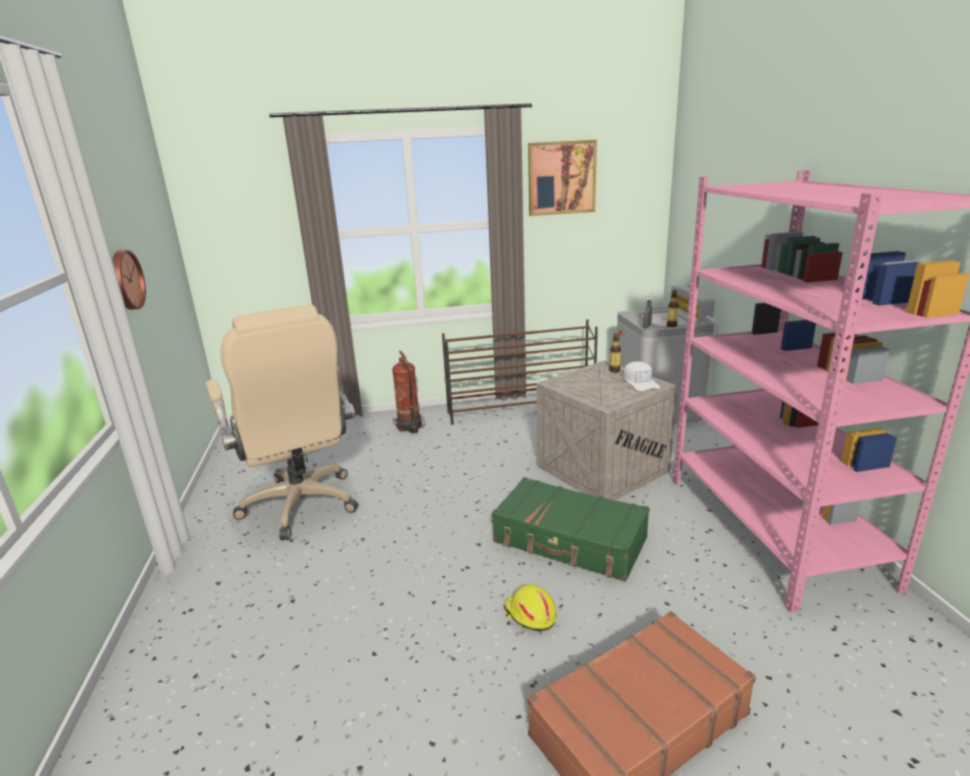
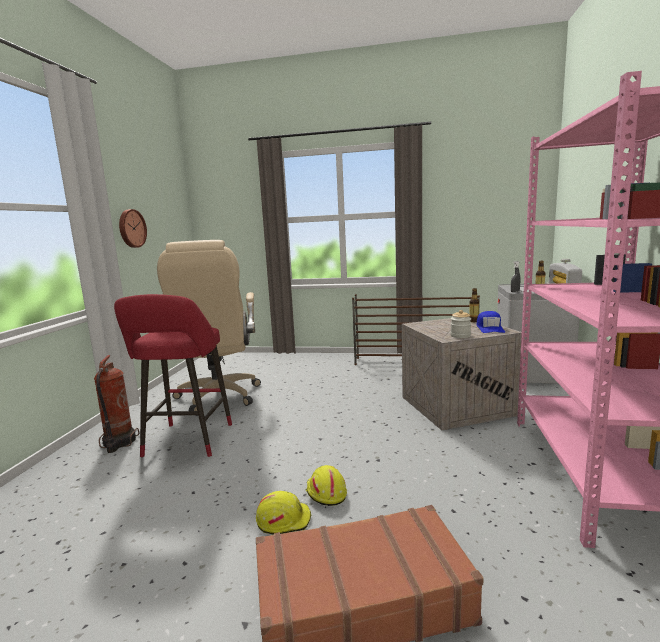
camera: 20 degrees right, 10 degrees down
(309, 585) = (186, 442): none -> red stool
(409, 427) = (323, 363): fire extinguisher -> fire extinguisher (118, 443)
(506, 660) = (284, 520): none -> yellow hard hat
(561, 178) = (457, 179): picture -> none
(569, 541) = (395, 449): green suitcase -> none
(618, 398) = (460, 336): none -> jar
(640, 382) = (490, 328): white cap -> blue cap

